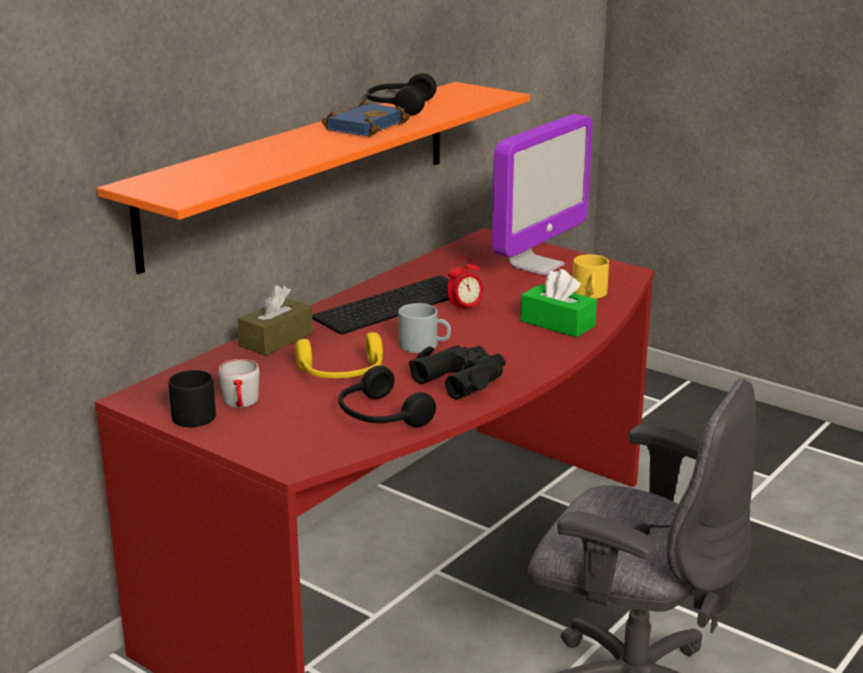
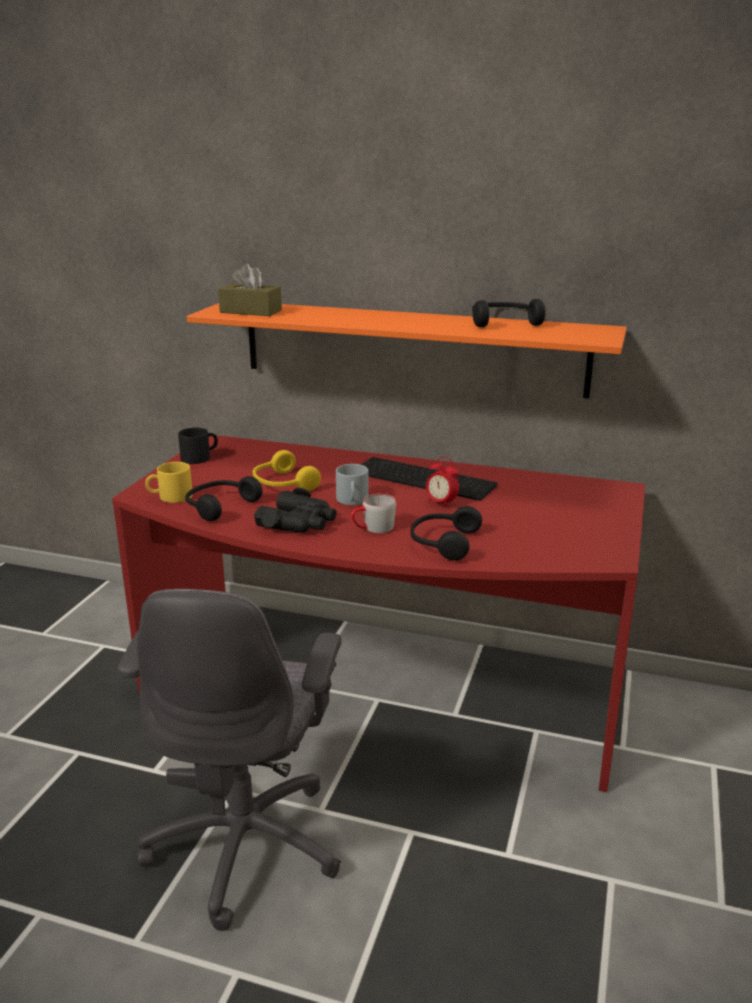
camera: 70 degrees right, 0 degrees up
(241, 404) = (220, 466): grey mug -> grey mug (373, 529)
(276, 340) = (327, 457): brown tissue box -> brown tissue box (251, 311)
(364, 126) = (432, 322): blue book -> none
(536, 265) = (575, 517): monitor -> none
(557, 323) = (442, 543): green tissue box -> black headphones
(590, 295) = (528, 549): yellow mug -> yellow mug (170, 497)

